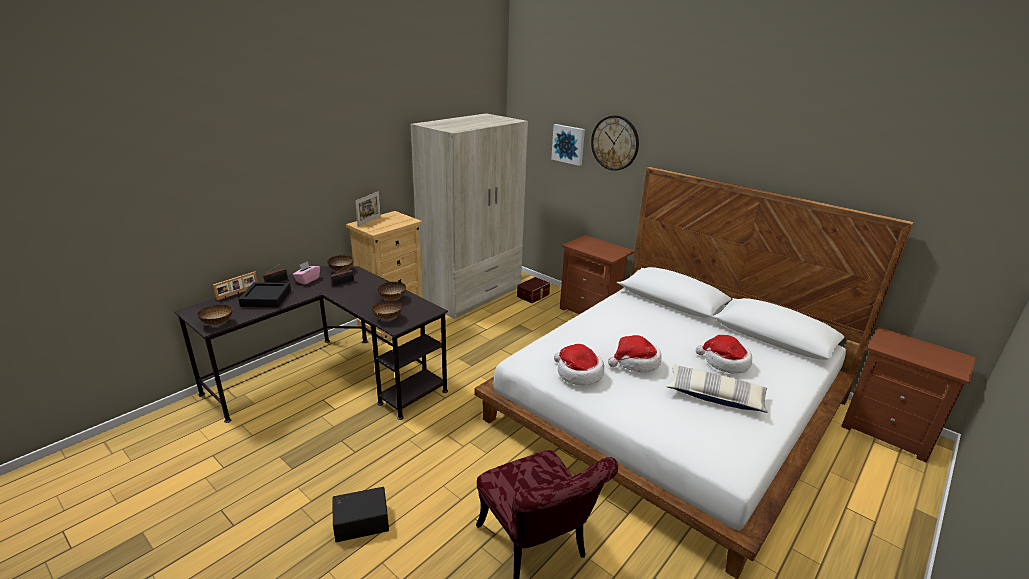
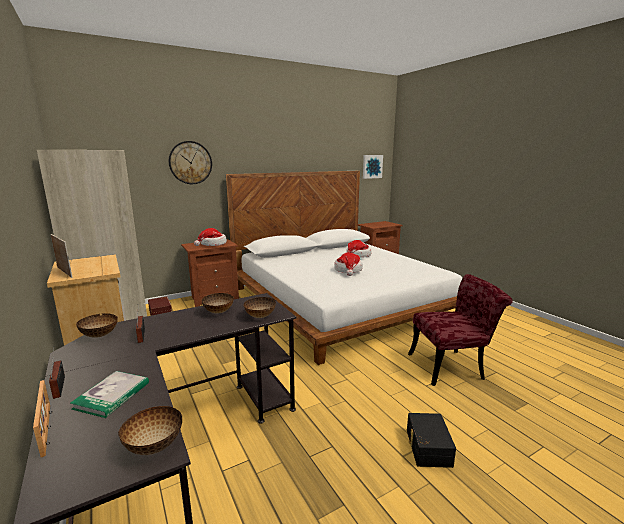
camera: 70 degrees left, 10 degrees down
(266, 298) = (112, 395): black tray -> book
(307, 280) = (93, 360): pink tissue box -> none
(568, 144) = (143, 172): picture -> picture (372, 166)
(578, 373) = (354, 284): hat -> hat (212, 244)
(715, 396) = (386, 263): pillow -> none

